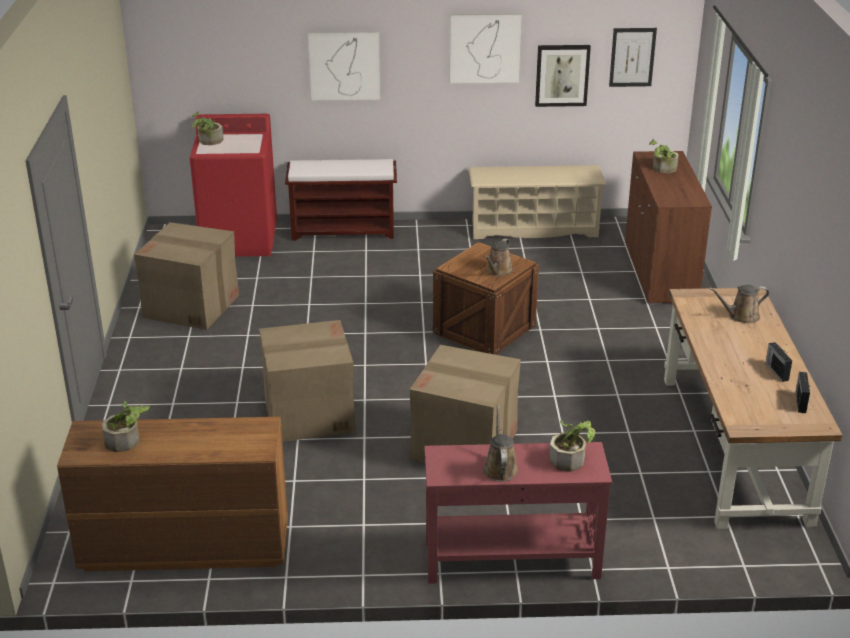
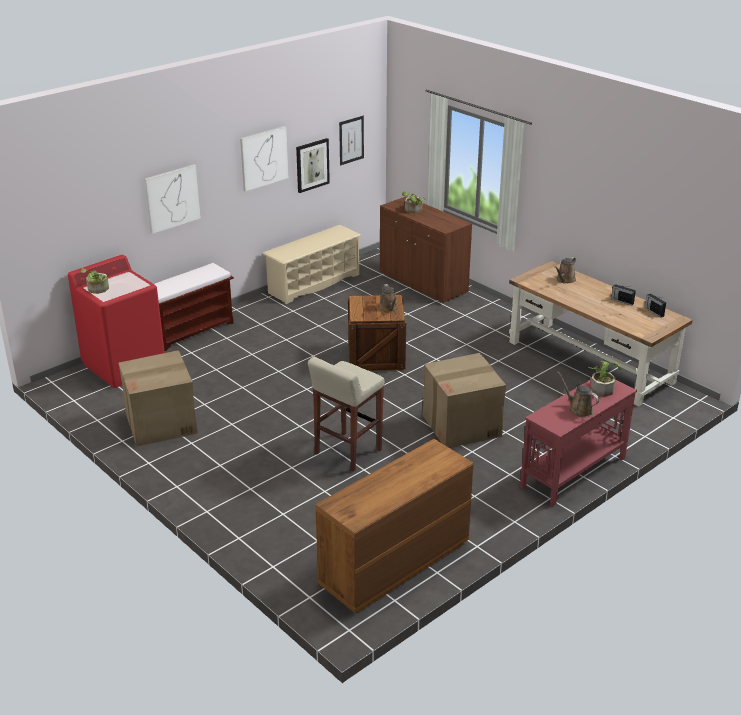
camera: 40 degrees left, 0 degrees up
(127, 440) = (371, 496): potted plant -> none
(308, 414) = (347, 452): cardboard box -> beige stool

